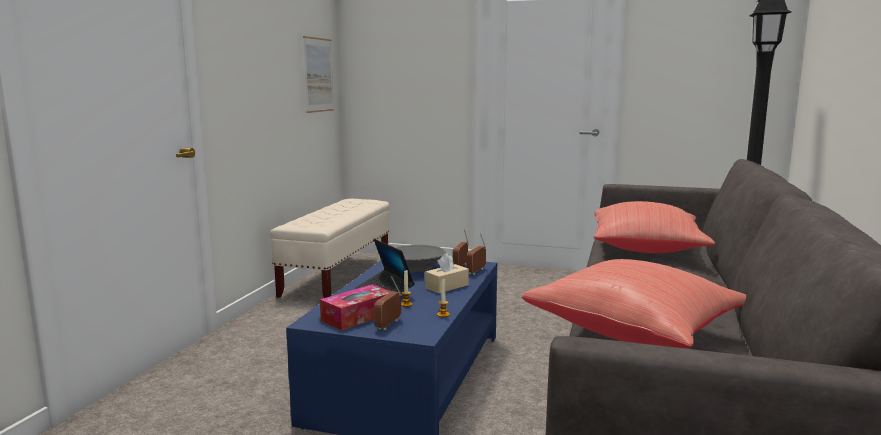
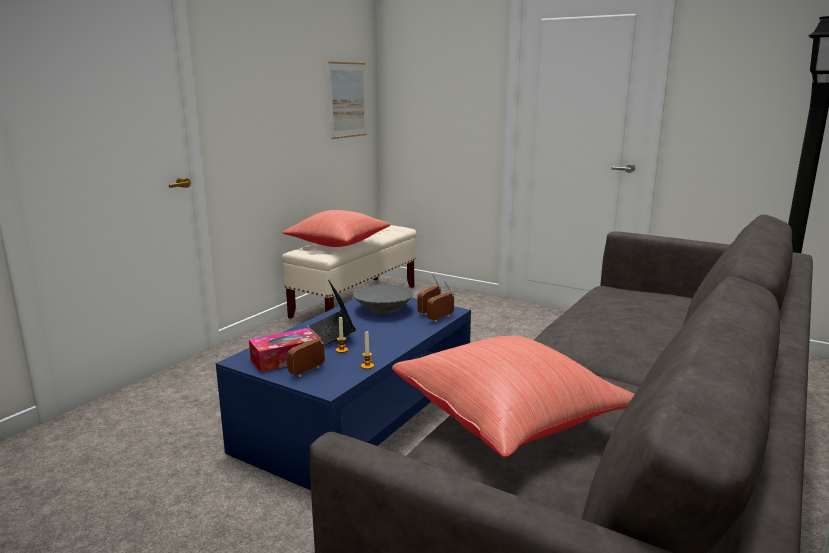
camera: 15 degrees right, 5 degrees up
(447, 286) = (397, 333): beige tissue box -> none
(646, 249) = (619, 314): red pillow -> red pillow (339, 244)

